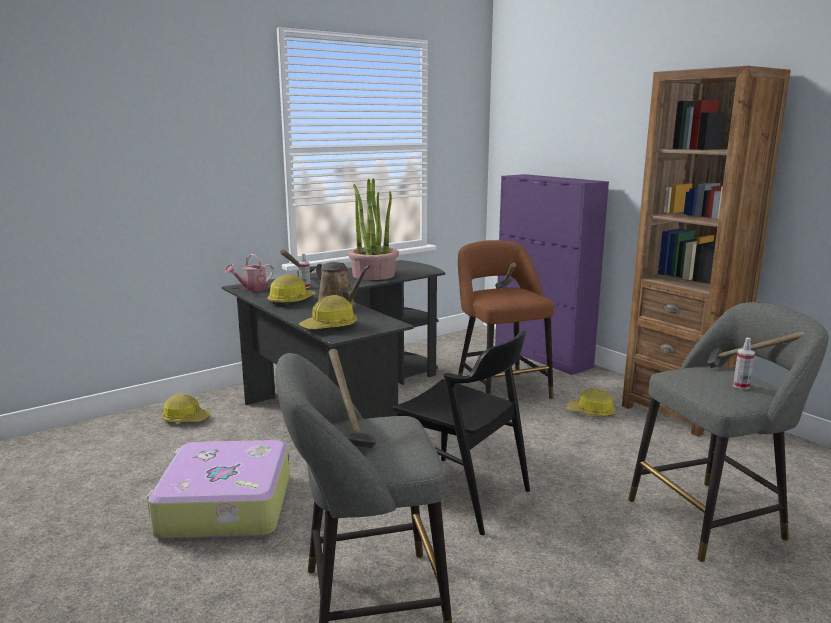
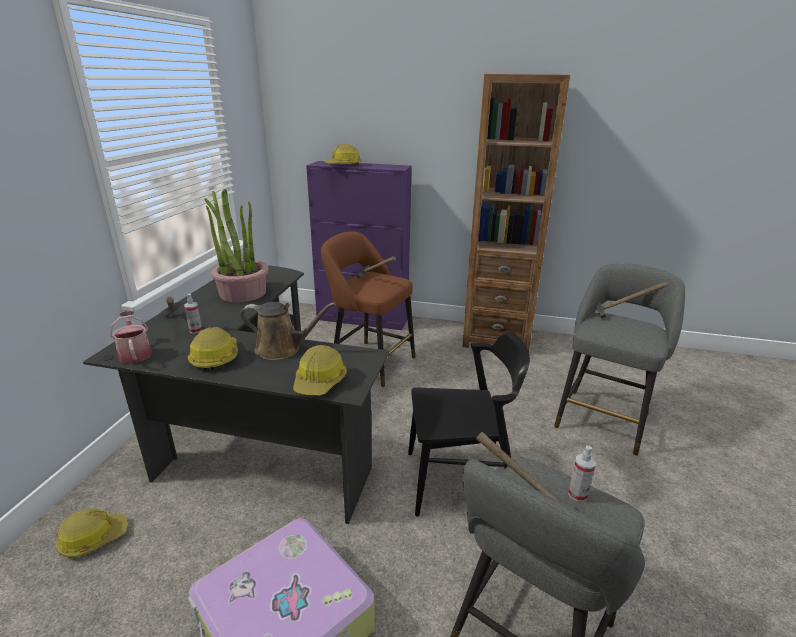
camera: 40 degrees left, 10 degrees up
(252, 288) = (135, 353): watering can -> watering can turned 150 degrees clockwise
(591, 412) = (451, 360): hard hat -> hard hat (343, 165)
(741, 386) = (638, 329): spray bottle -> spray bottle (577, 494)

